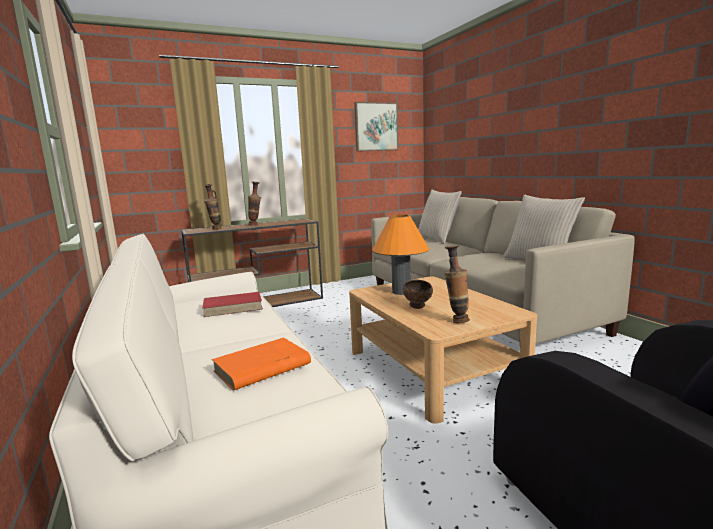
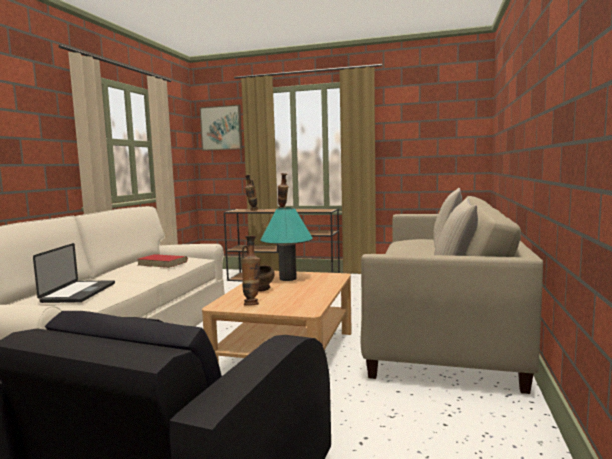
camera: 40 degrees right, 5 degrees down
(261, 368) = (79, 293): orange book -> laptop
(376, 127) = (428, 119): picture -> picture (221, 128)
(401, 292) = (288, 278): orange table lamp -> turquoise table lamp

